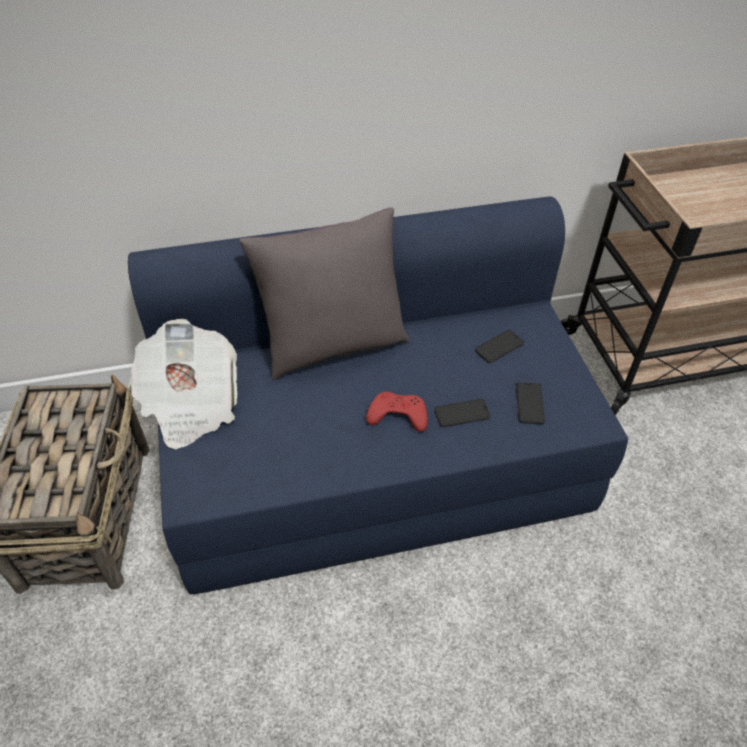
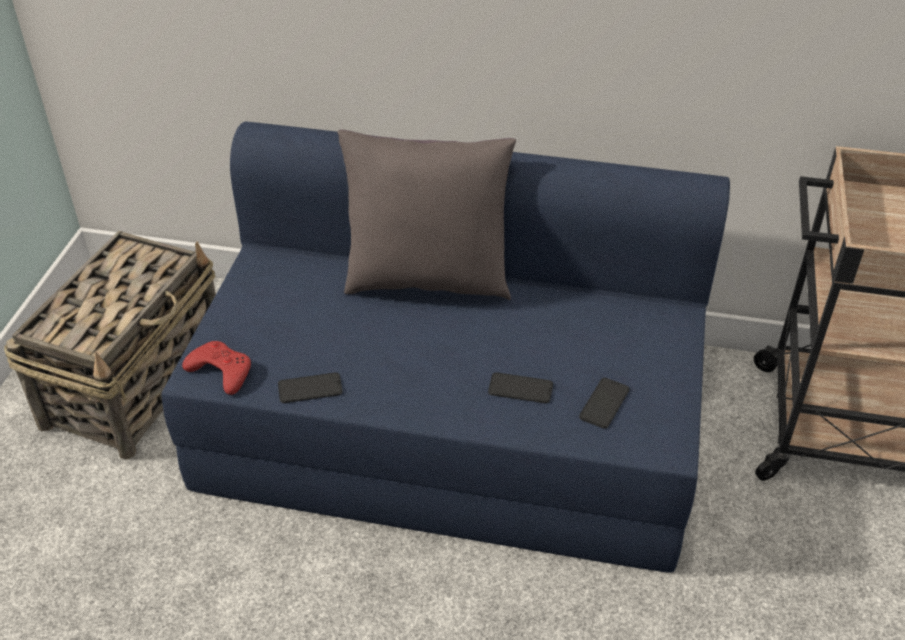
camera: 25 degrees right, 5 degrees down
(190, 403) = (252, 291): newspaper -> none
(397, 415) = (449, 368): red game controller -> red game controller (221, 371)
(499, 347) = (610, 336): phone -> phone (310, 388)

